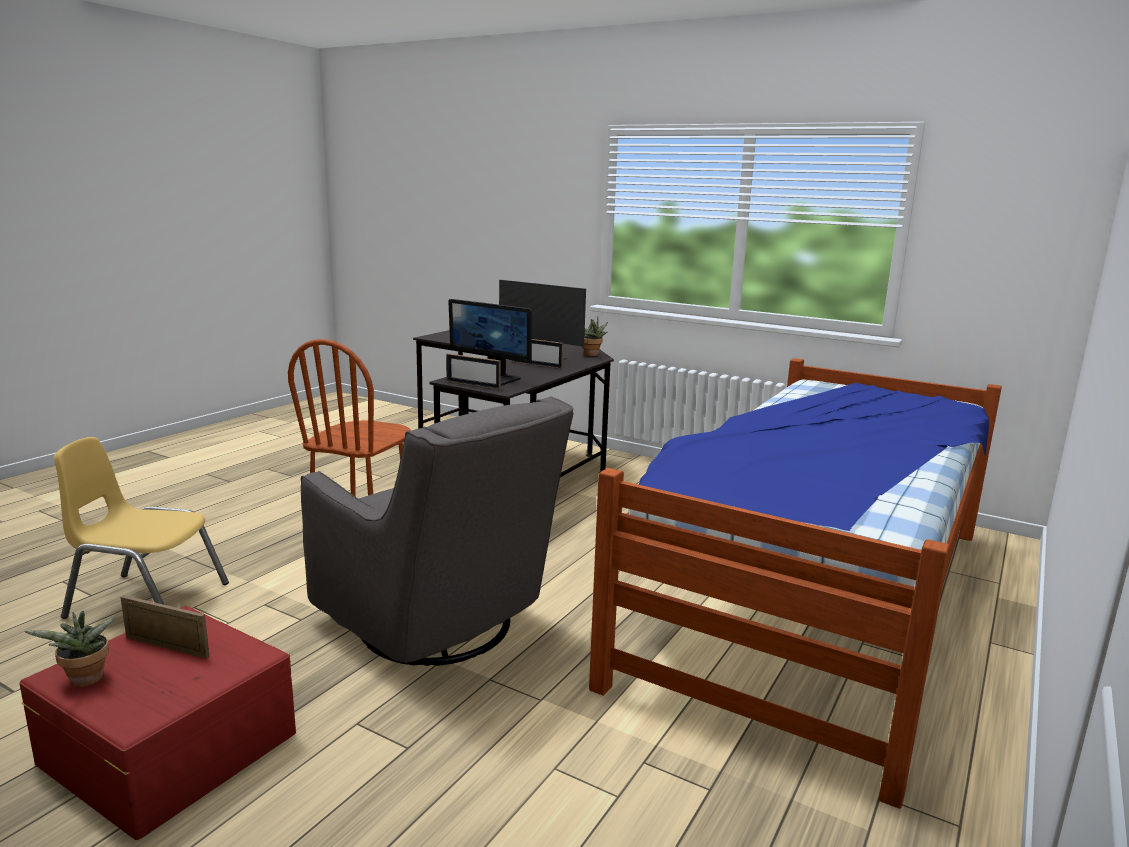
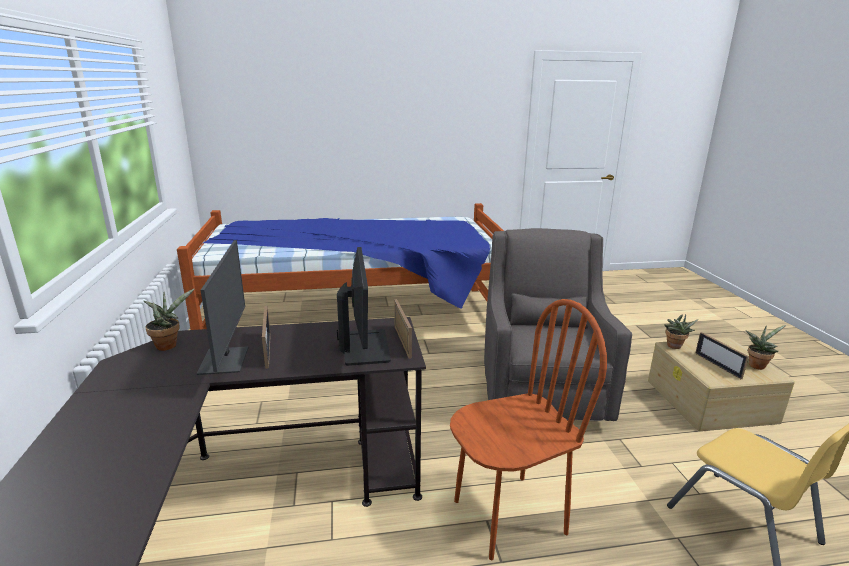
camera: 130 degrees left, 5 degrees up
(169, 746) = (710, 401): red storage box -> beige storage box
(250, 654) = (674, 347): none -> potted plant

